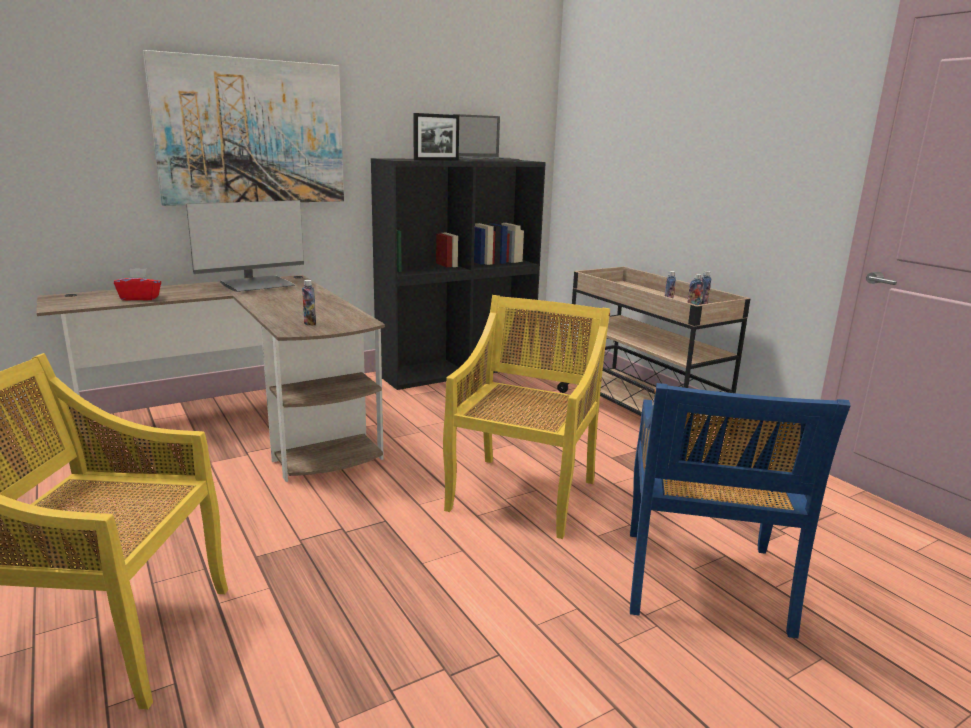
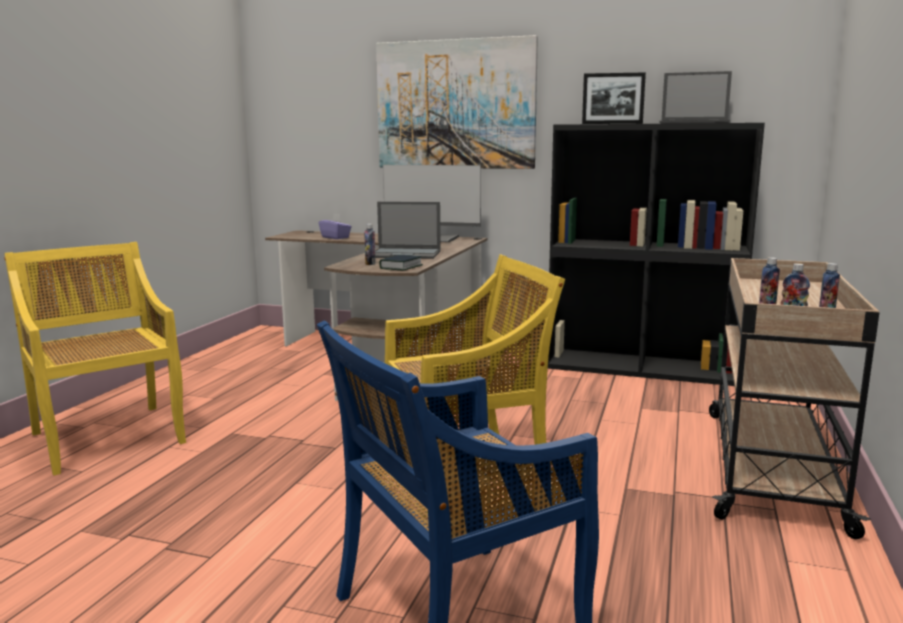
camera: 50 degrees right, 5 degrees down
(140, 298) = (335, 237): red tissue box -> purple tissue box
(301, 306) = (406, 254): none -> laptop
(352, 321) = (401, 267): none -> book

